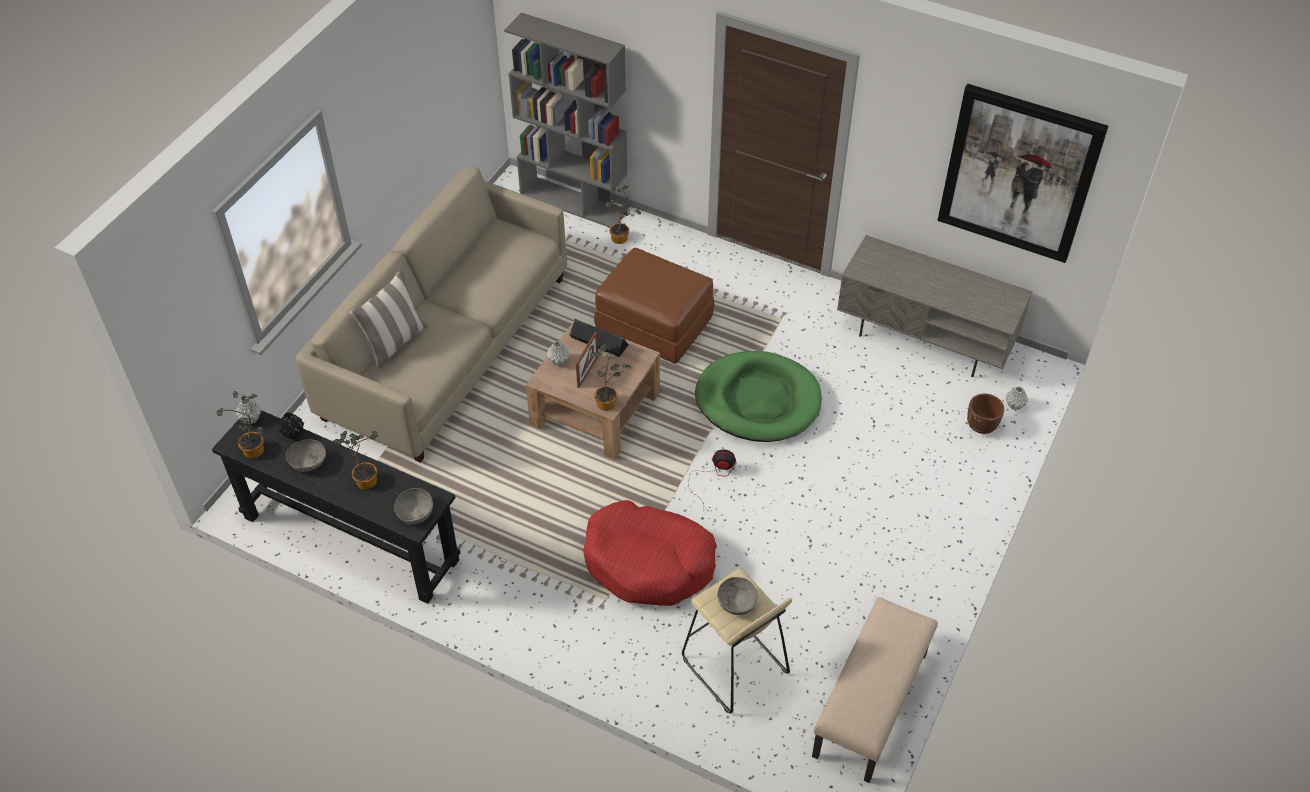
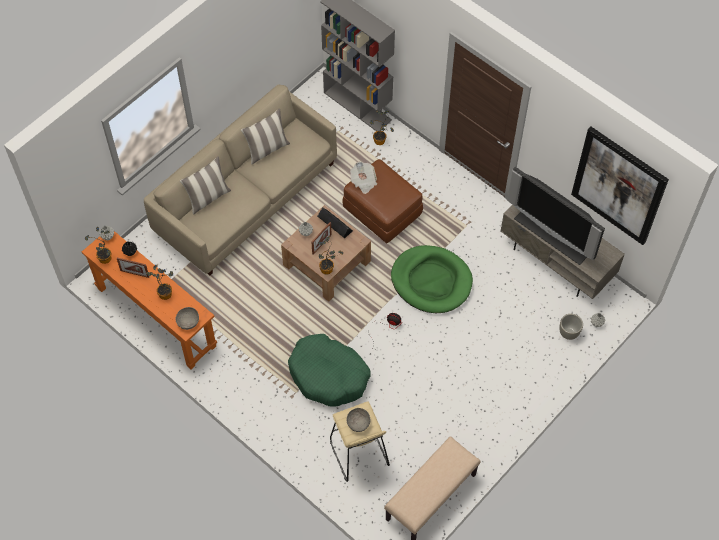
camera: 15 degrees right, 10 degrees up
(308, 462) = (135, 273): grey bowl -> picture frame
(351, 538) = (156, 316): black console table -> orange console table
(466, 263) = (267, 149): none -> pillow
(623, 278) = (363, 182): none -> newspaper
(649, 562) = (328, 375): red dog bed -> green dog bed
(924, 285) = (554, 233): none -> television
(981, 427) = (568, 333): brown planter -> grey planter

